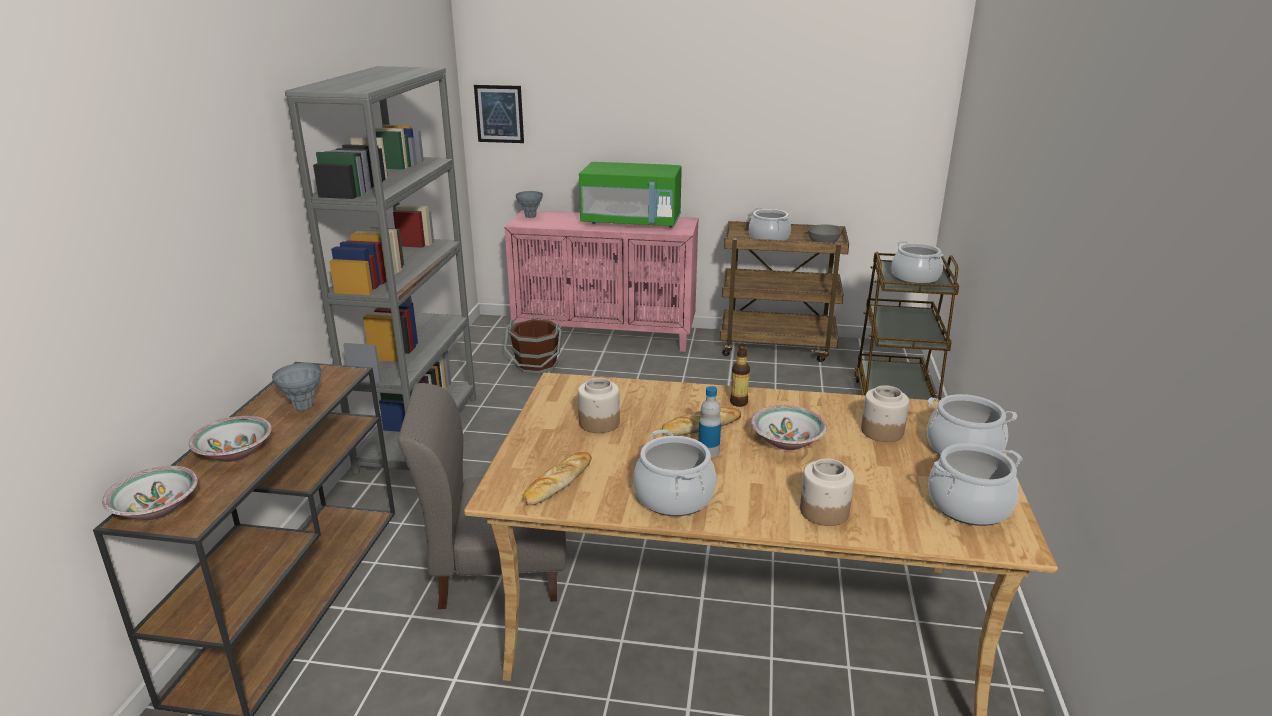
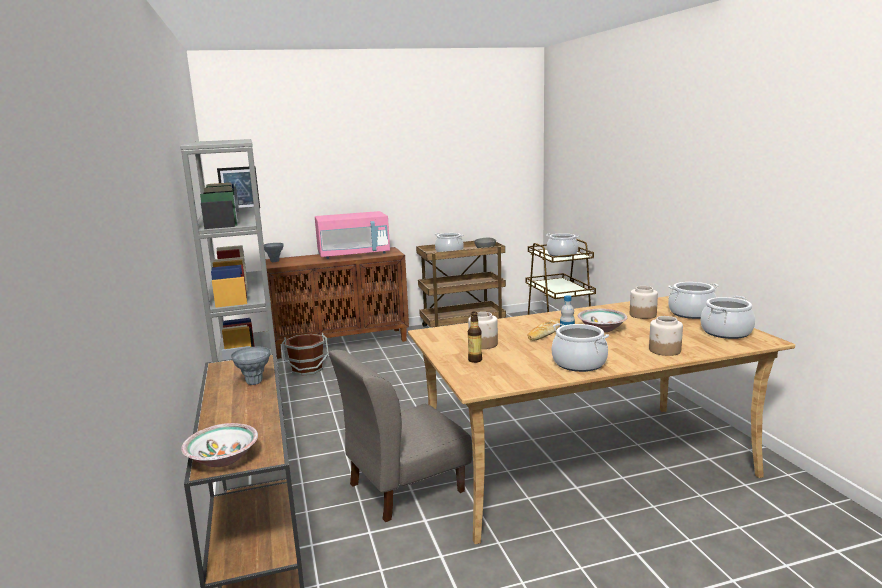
camera: 25 degrees left, 10 degrees down
(234, 452) = (238, 416): bowl -> none
(557, 483) = (502, 374): bread -> none
(606, 335) = (341, 343): pink cabinet -> brown cabinet
(631, 222) = (354, 254): green microwave -> pink microwave
(738, 402) = (550, 319): bottle -> bottle (475, 360)

